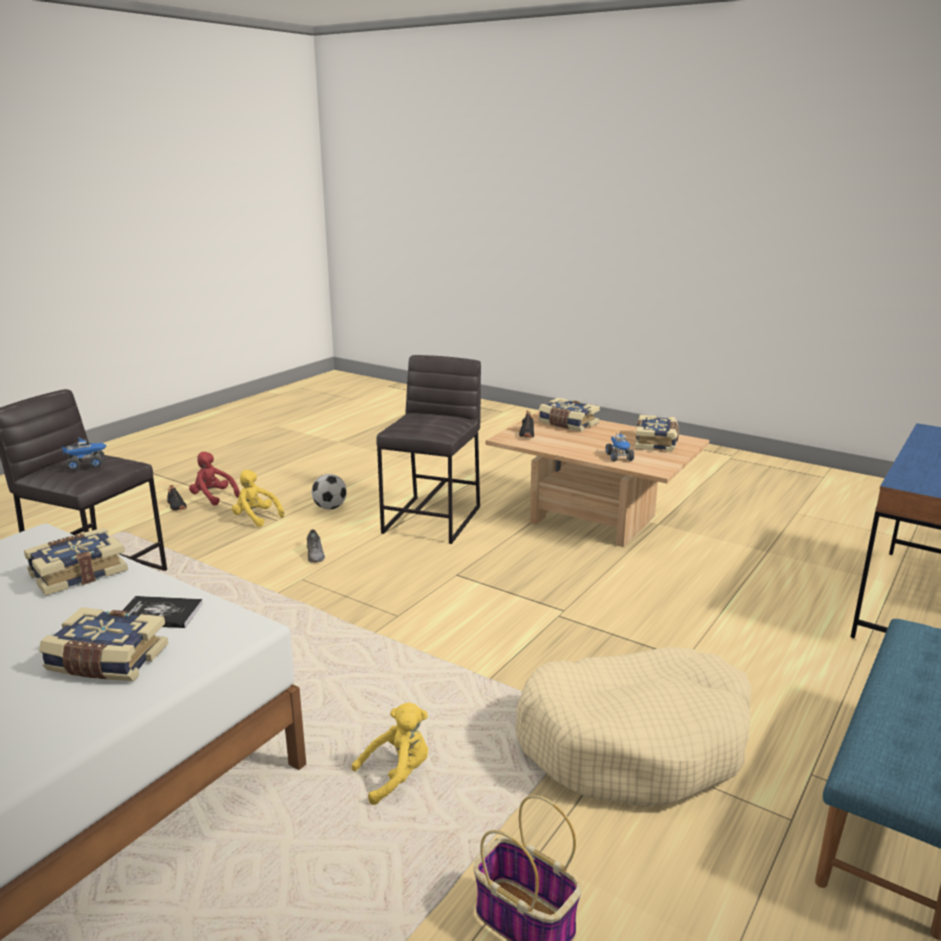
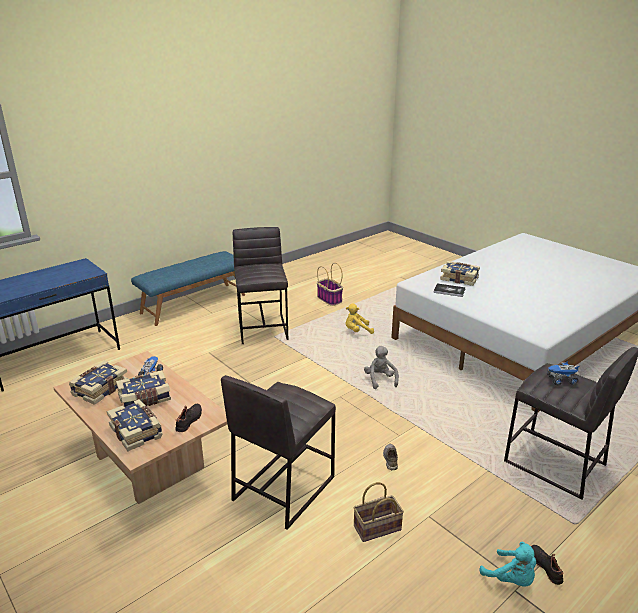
camera: 165 degrees left, 5 degrees up
(78, 573) = (499, 311): book -> book (145, 399)
(213, 497) = (511, 579): red plush toy -> turquoise plush toy
(256, 518) = (450, 524): yellow plush toy -> none
(330, 507) = (376, 529): football -> basket
(331, 653) = (380, 380): none -> grey plush toy
(635, 742) = (263, 328): beige dog bed -> grey stool

